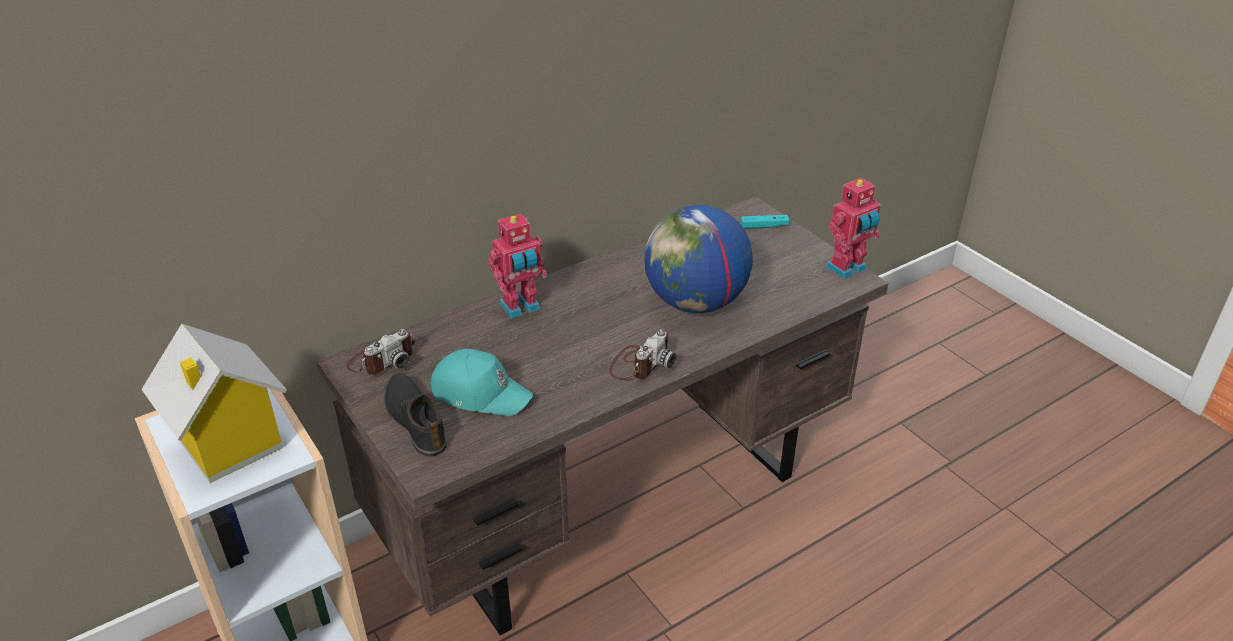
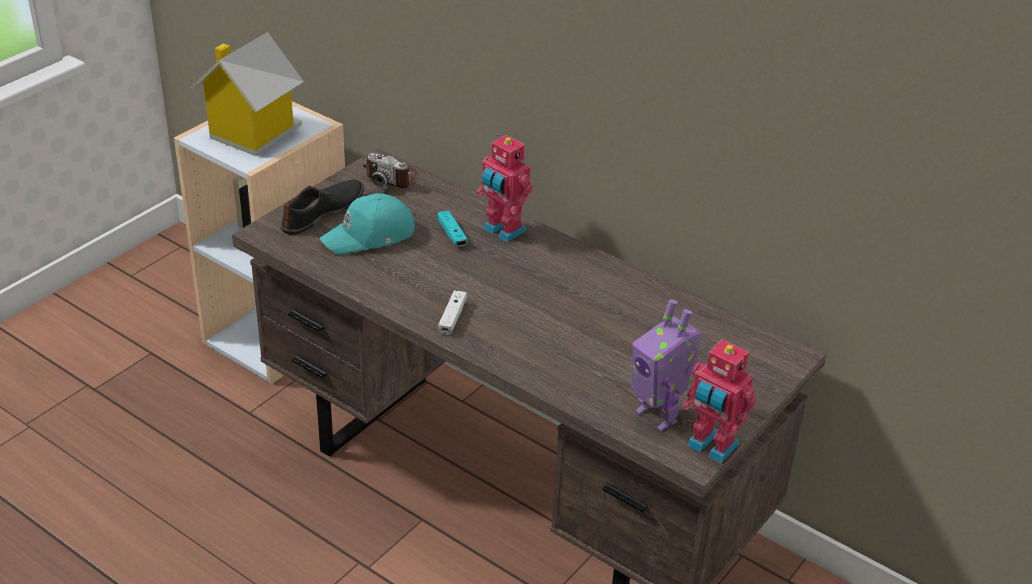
camera: 70 degrees right, 0 degrees up
(480, 393) = (370, 236): turquoise cap -> turquoise cap turned 60 degrees clockwise
(640, 363) = (452, 317): camera -> white game controller
(695, 303) = (573, 337): globe -> none
(764, 226) = (760, 368): turquoise game controller -> turquoise game controller (452, 234)
(806, 283) = (658, 415): none -> toy robot

